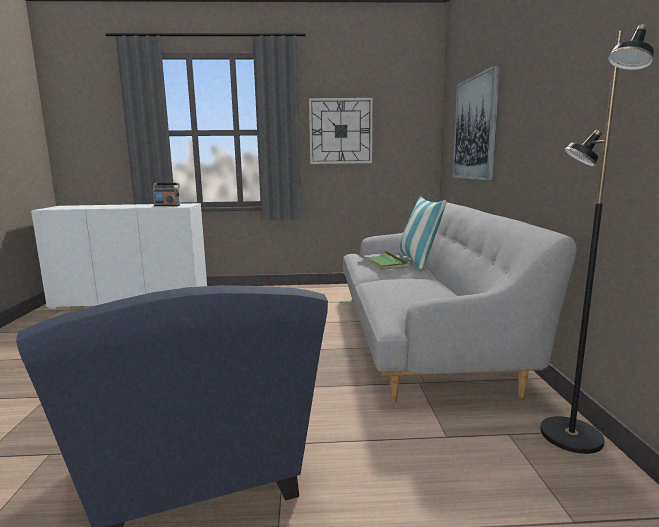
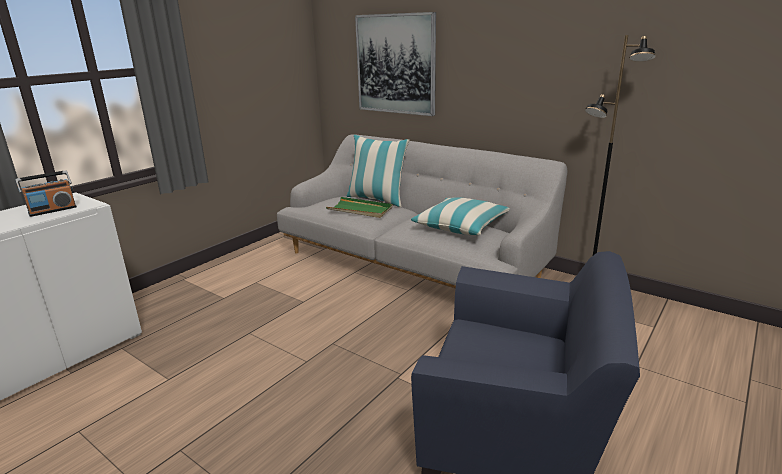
camera: 50 degrees left, 10 degrees up
(340, 131) = (226, 64): wall clock -> none
(427, 292) = (461, 226): none -> pillow

